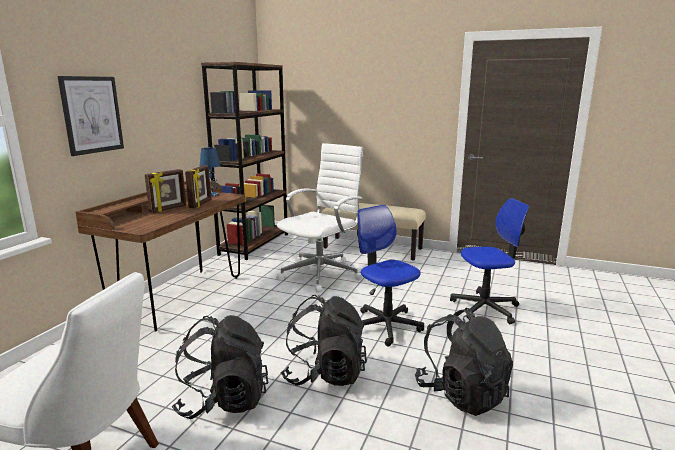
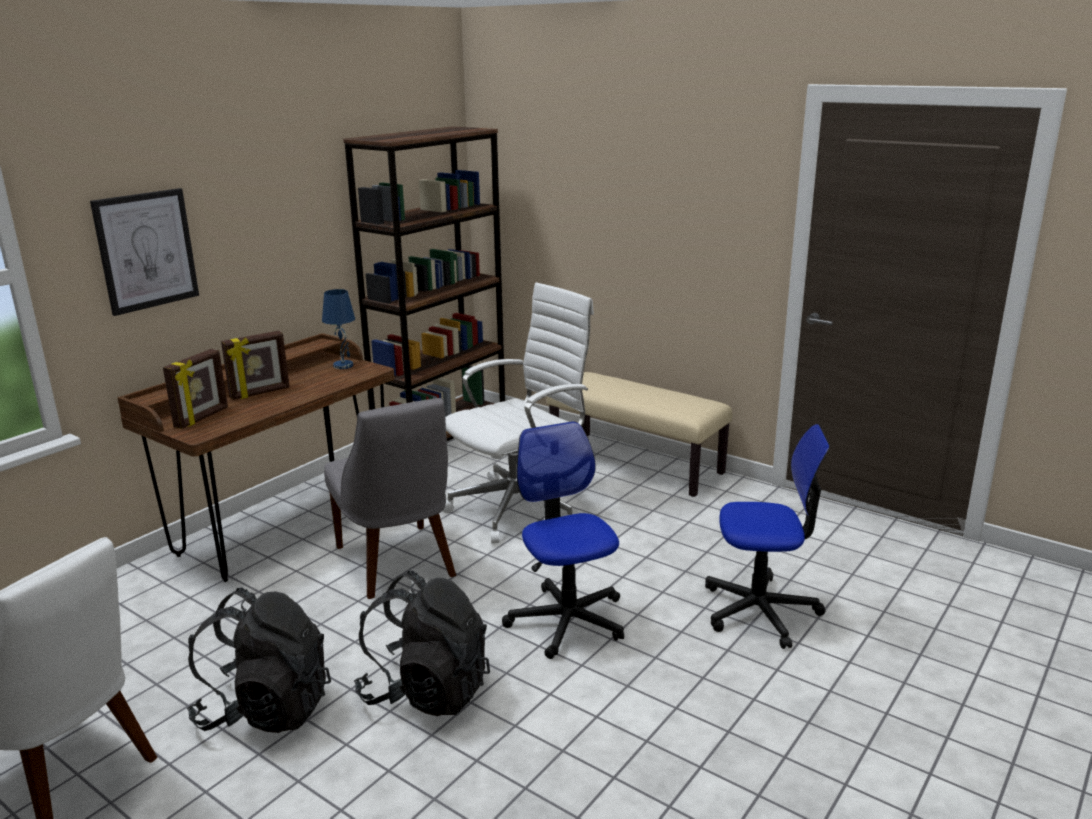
camera: 15 degrees right, 5 degrees up
(201, 204) = (313, 386): picture frame -> picture frame (202, 418)
(265, 309) = (397, 564): none -> grey chair
(462, 394) = (614, 761): black backpack -> none

